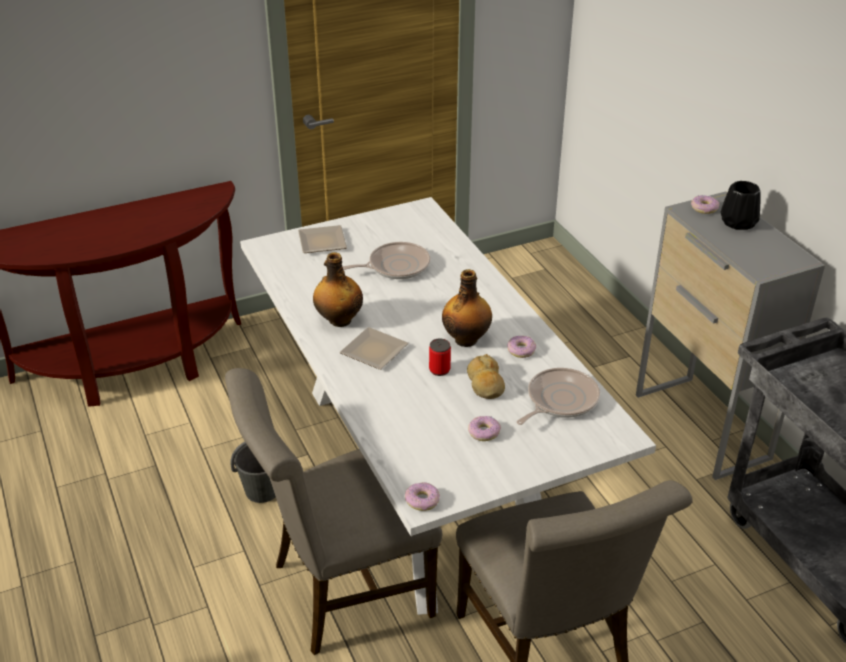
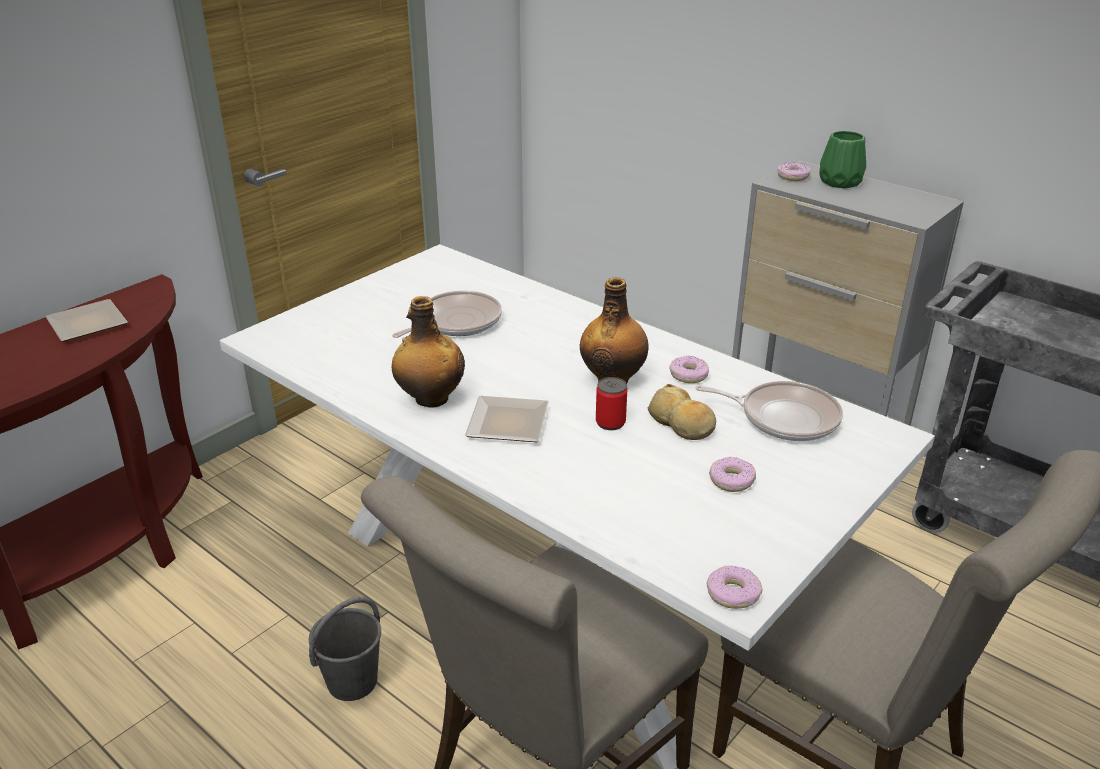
camera: 25 degrees left, 5 degrees down
(324, 243) = (341, 317): plate -> plate (91, 324)
(559, 400) = (784, 417): frying pan -> frying pan turned 90 degrees clockwise
(739, 222) = (841, 182): black vase -> green vase

